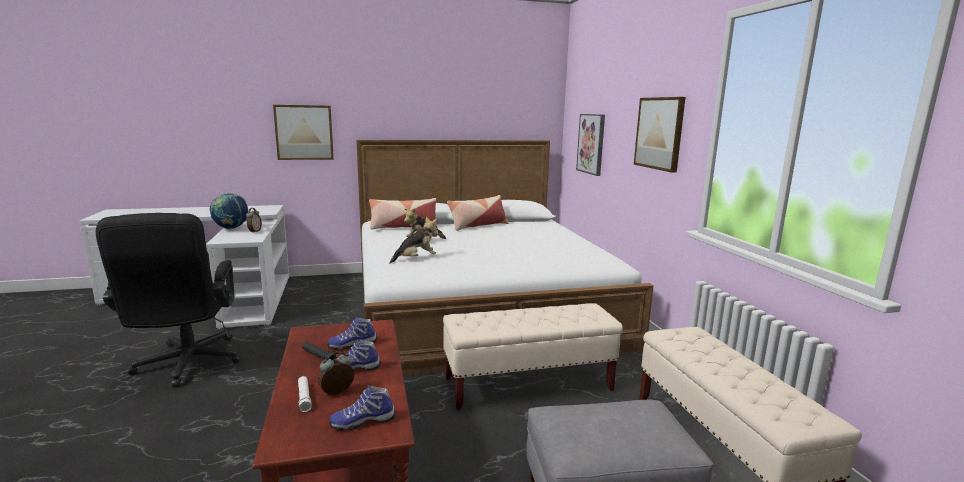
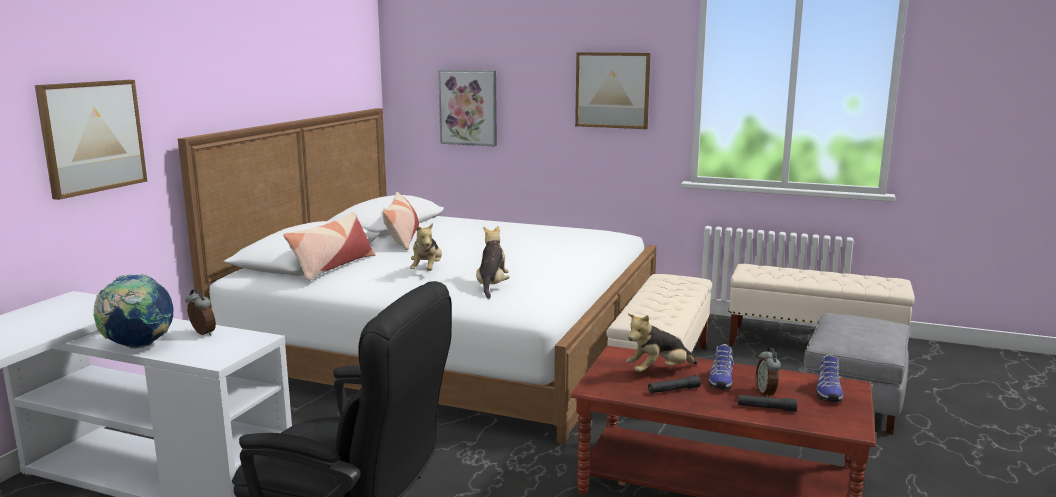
camera: 55 degrees left, 0 degrees up
(304, 398) = (766, 408): white flashlight -> black flashlight
(352, 344) = (658, 372): shoe -> plush toy

